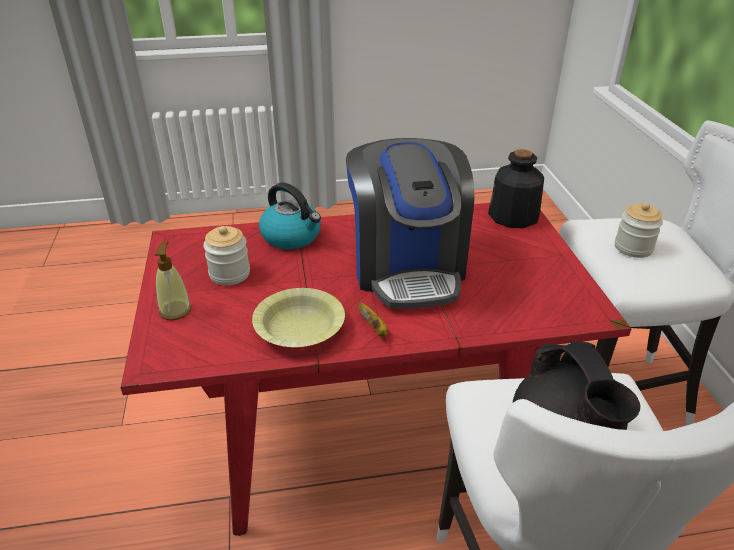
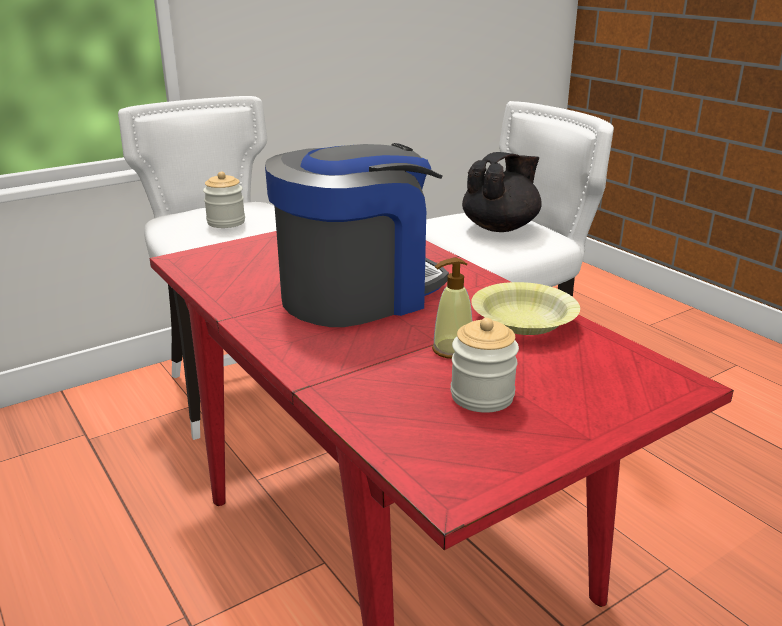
camera: 115 degrees left, 10 degrees down
(175, 310) = (594, 406): soap dispenser -> soap dispenser (452, 350)
(292, 237) = (349, 378): kettle -> none
(374, 328) = (477, 290): banana -> none
(513, 216) = (202, 261): bottle -> none

